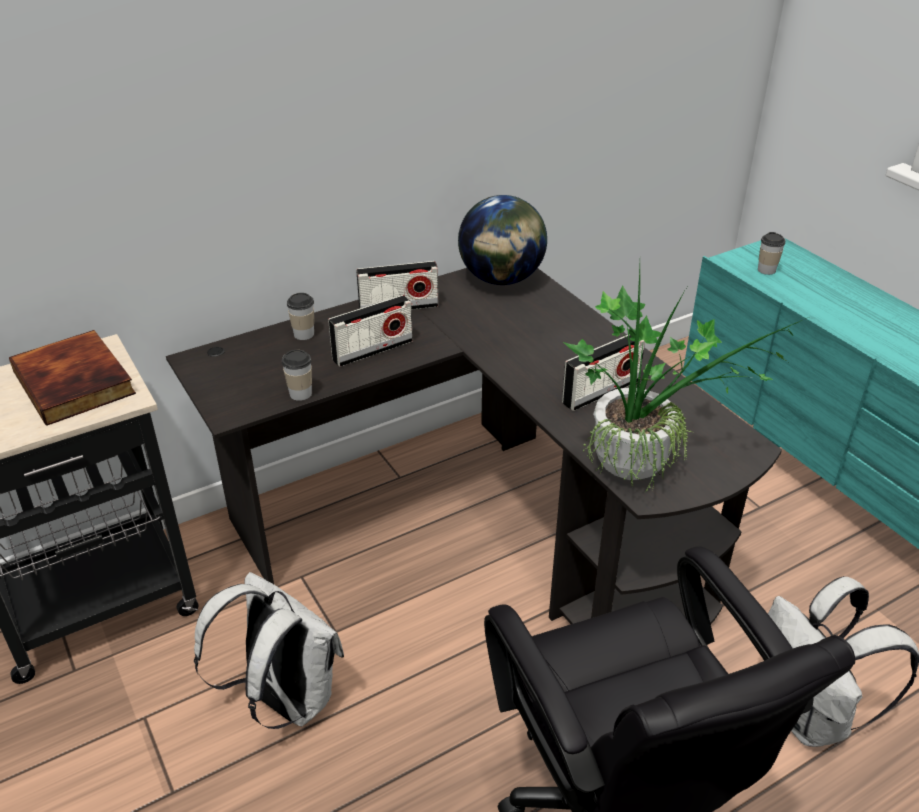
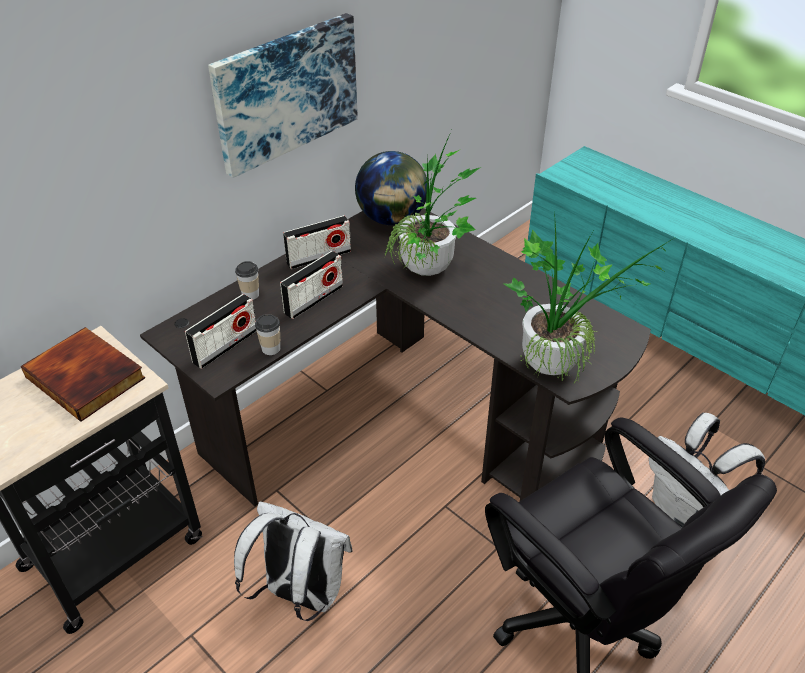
camera: 15 degrees left, 5 degrees up
(377, 102) = (285, 92): none -> picture
(519, 344) = (428, 275): none -> potted plant
(601, 392) = (505, 305): radio -> radio (225, 346)
(766, 270) = (586, 178): cup -> none

